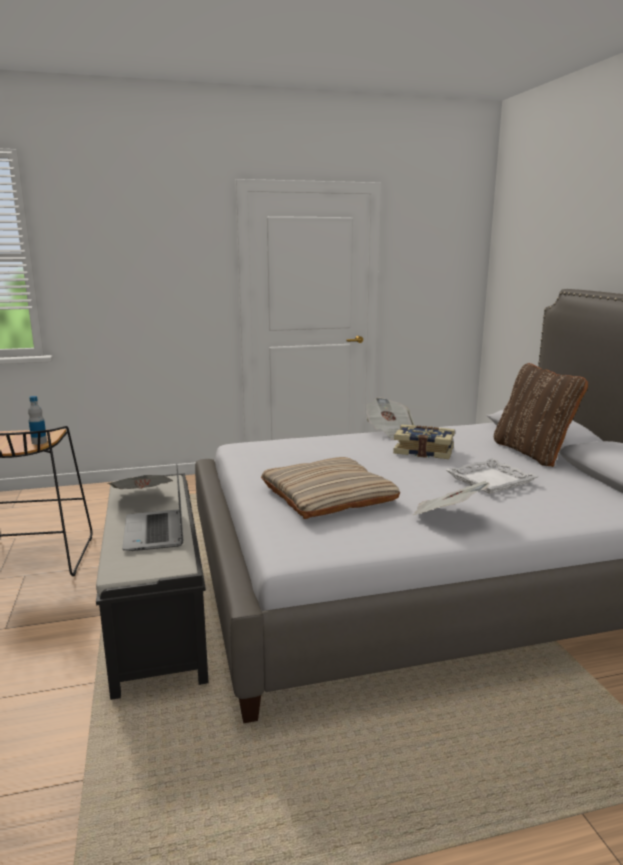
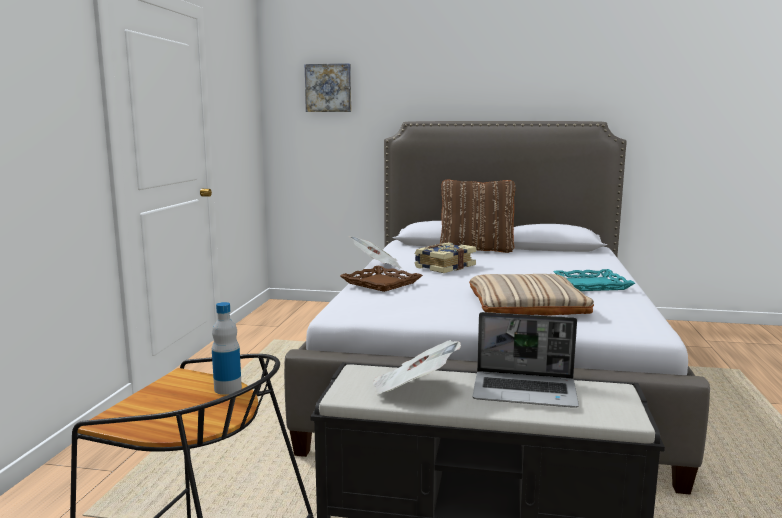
camera: 65 degrees left, 5 degrees down
(326, 441) = (380, 283): none -> brown tray
(447, 516) = (592, 285): newspaper -> turquoise tray
(490, 481) = (527, 266): white tray -> none
(529, 246) = (328, 88): none -> picture

